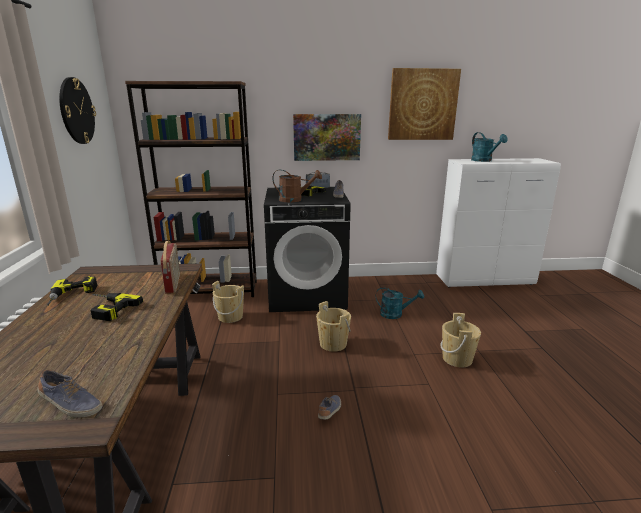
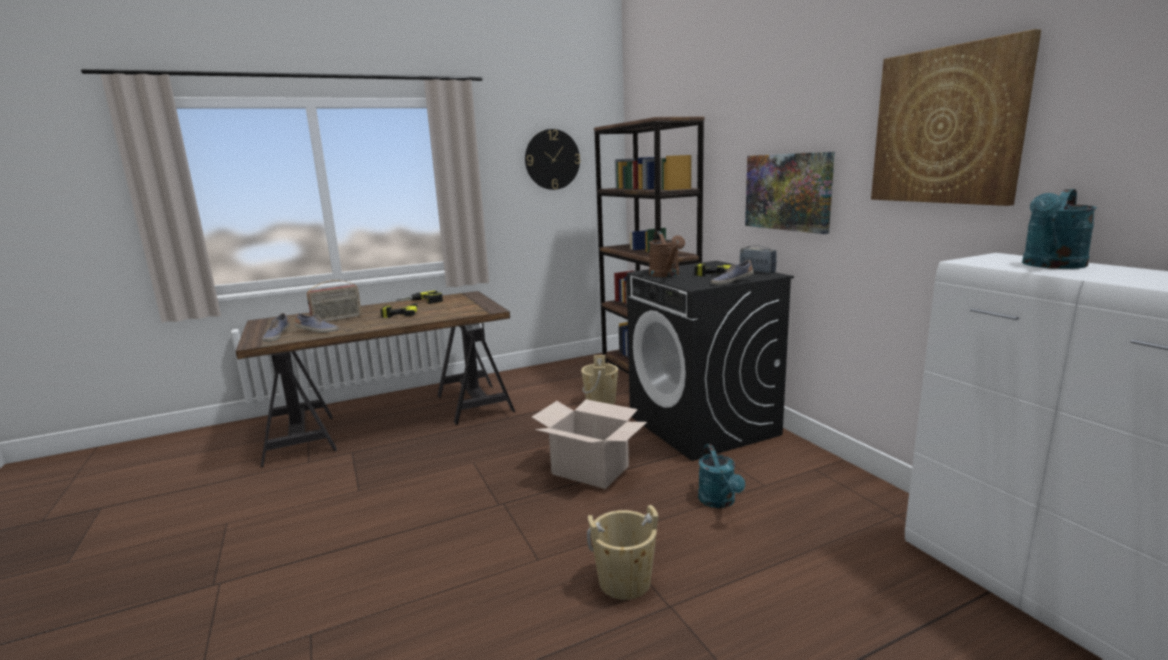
camera: 70 degrees right, 5 degrees down
(173, 283) = (457, 314): radio -> radio (337, 319)
(330, 411) = (454, 497): shoe -> shoe (317, 331)
(333, 344) = (589, 470): beige bucket -> cardboard box

